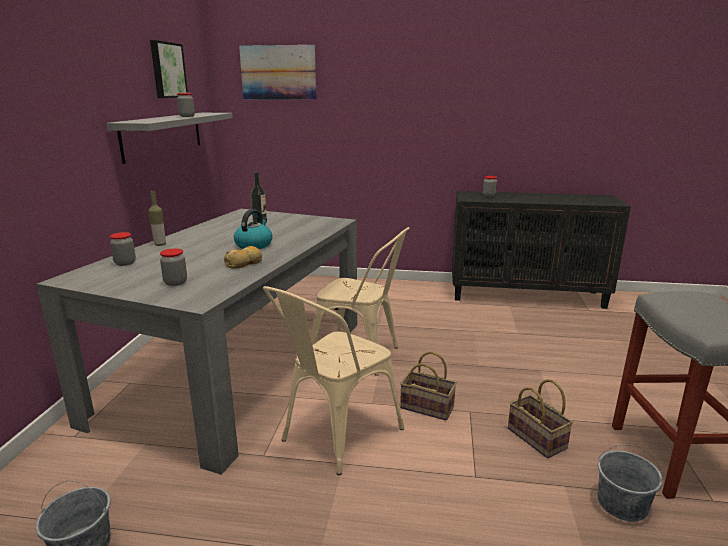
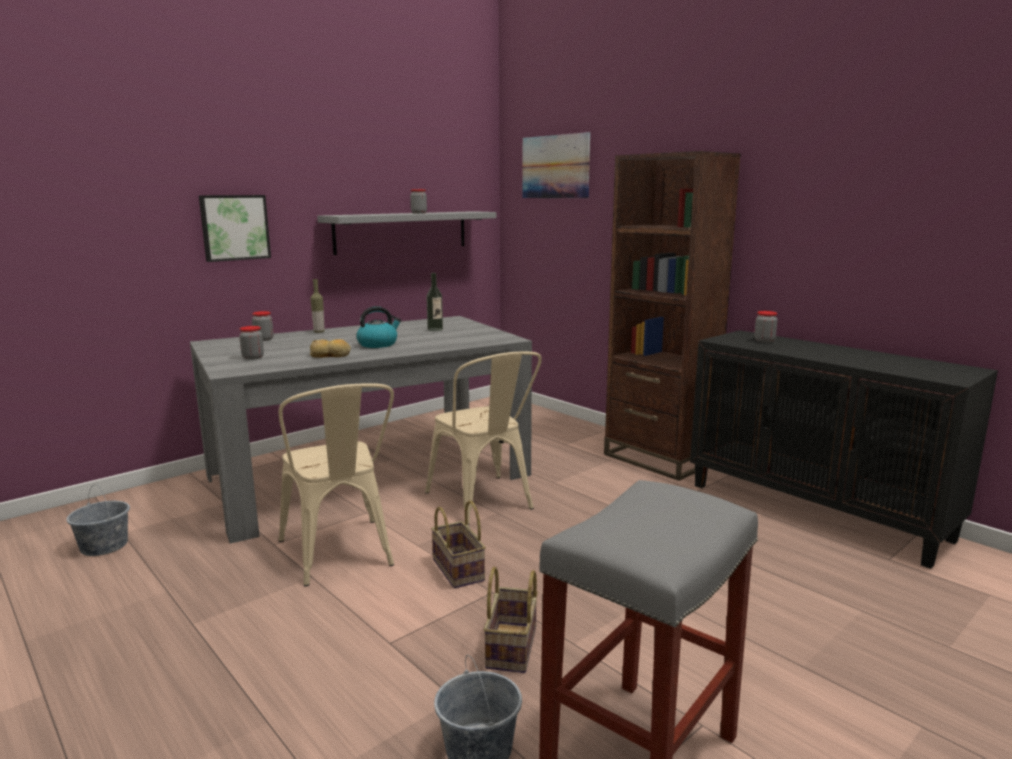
camera: 40 degrees right, 5 degrees down
(167, 70) = (420, 167): picture -> picture (234, 227)
(334, 437) = (340, 556): beige chair -> beige chair turned 105 degrees counterclockwise
(410, 289) = (658, 459): none -> brown bookcase

